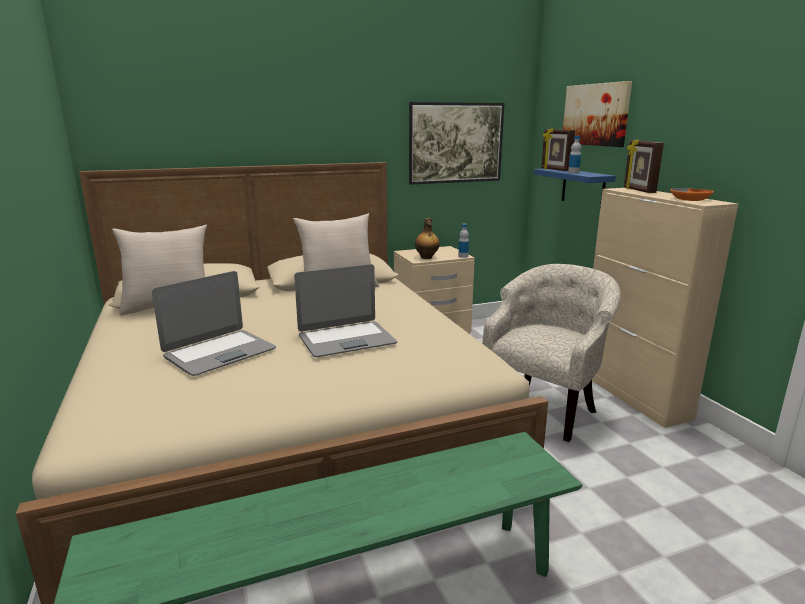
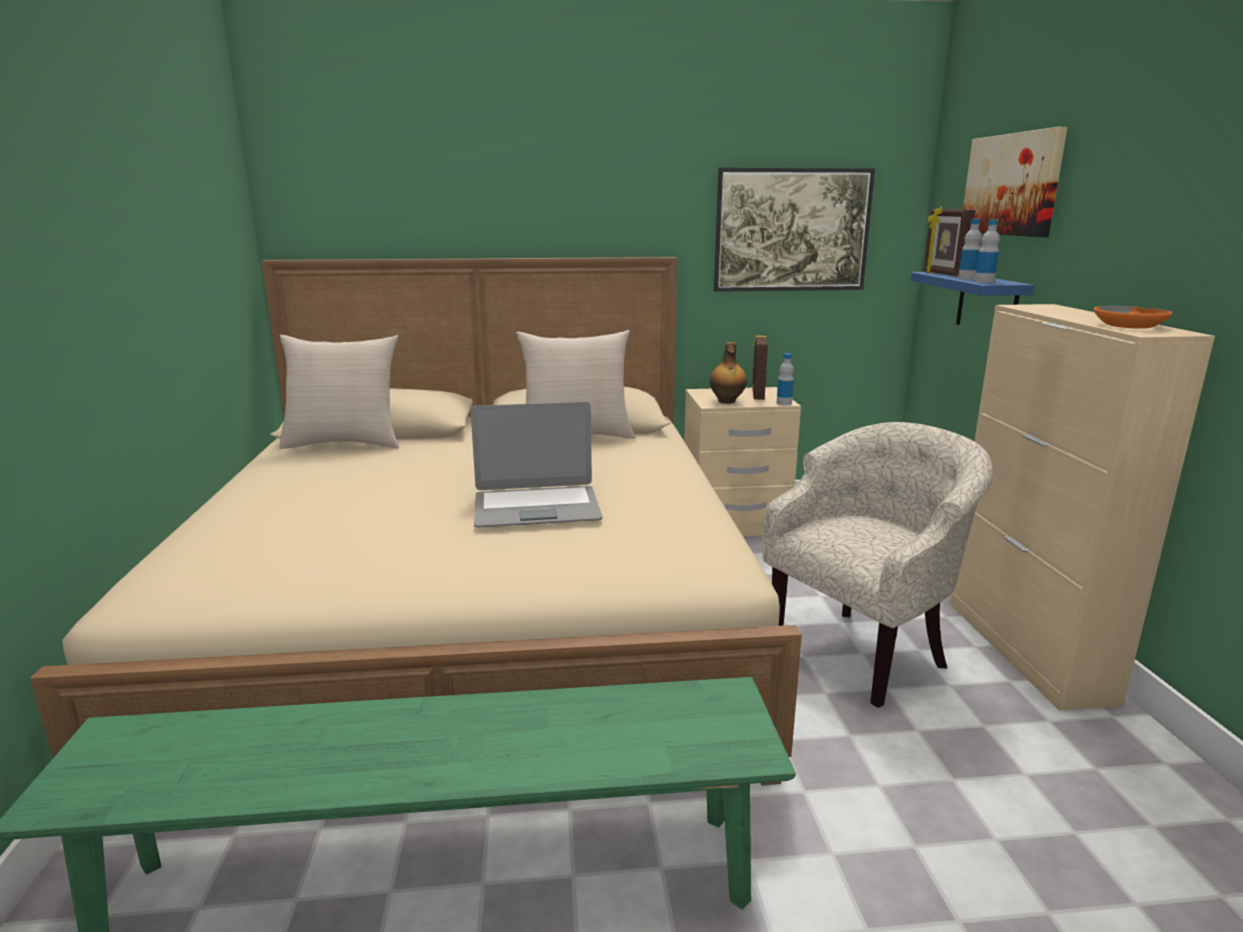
camera: 15 degrees right, 0 degrees up
(219, 353) = (361, 508): laptop -> none
(586, 174) = (984, 282): none -> bottle
(638, 190) = (1054, 309): picture frame -> picture frame (757, 394)

